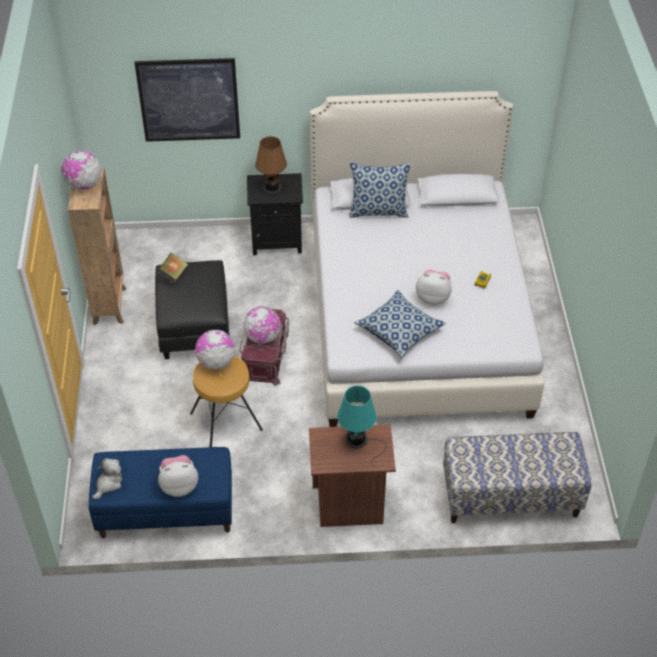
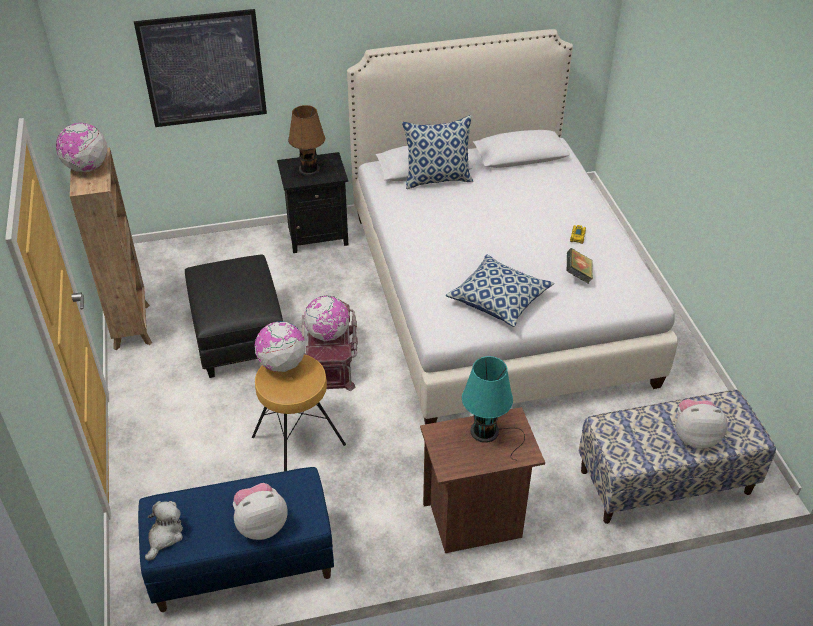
camera: 10 degrees left, 5 degrees down
(173, 275) = (208, 275): book -> book (578, 275)
(433, 297) = (527, 260): plush toy -> plush toy (694, 437)

